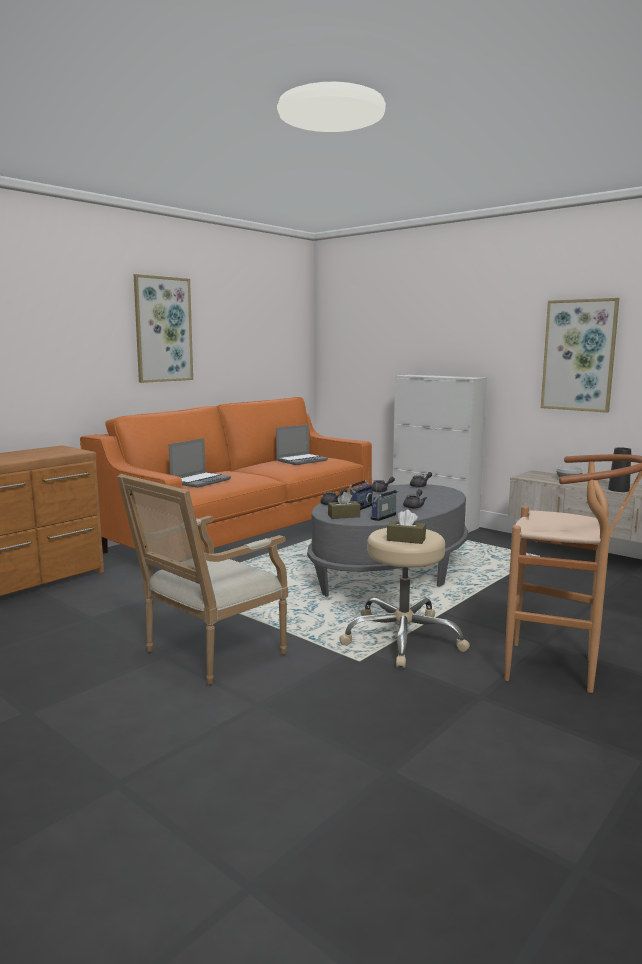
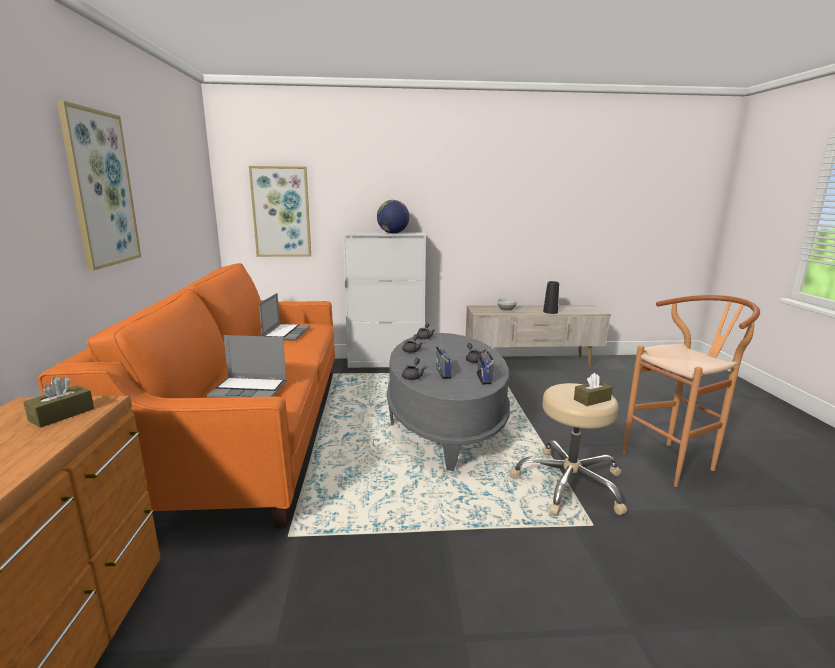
camera: 45 degrees left, 5 degrees up
(200, 481) = (250, 390): laptop -> laptop turned 105 degrees clockwise
(208, 654) = (492, 602): armchair -> none
(343, 516) = (456, 388): brown tissue box -> brown tissue box (62, 415)
(447, 376) = (393, 233): none -> globe
(579, 355) = (499, 212): picture -> picture (281, 212)

